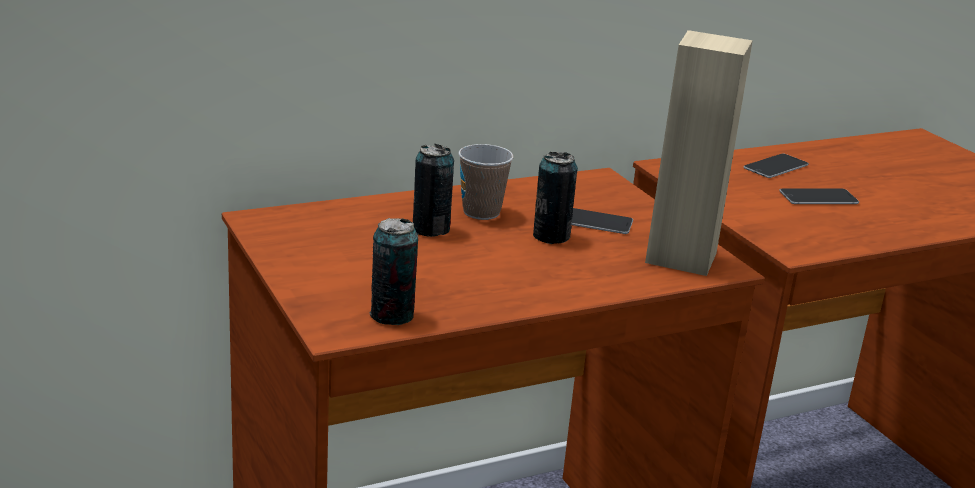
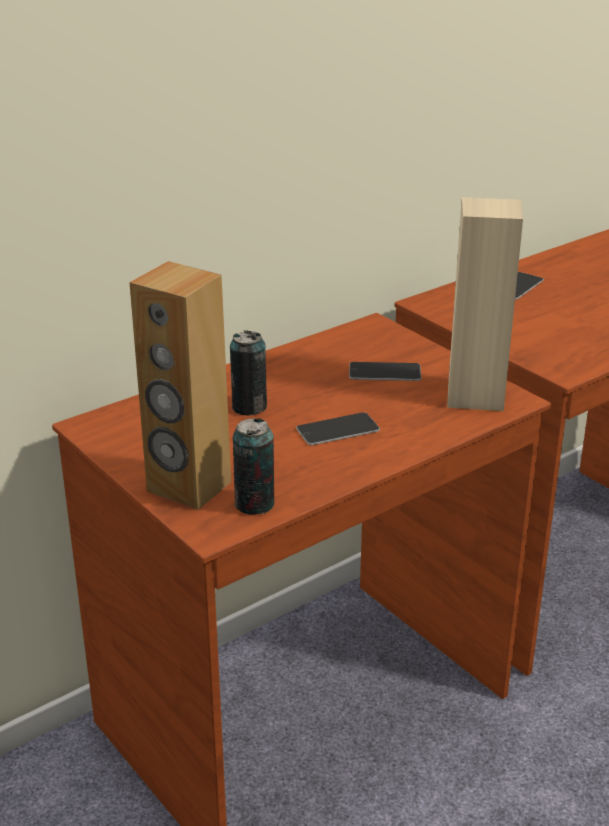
camera: 10 degrees left, 5 degrees up
(330, 289) = (188, 487): none -> brown speaker
(481, 212) = (286, 381): cup -> none
(551, 236) = (356, 395): can -> none
(818, 197) = (564, 312): phone -> phone (337, 429)

